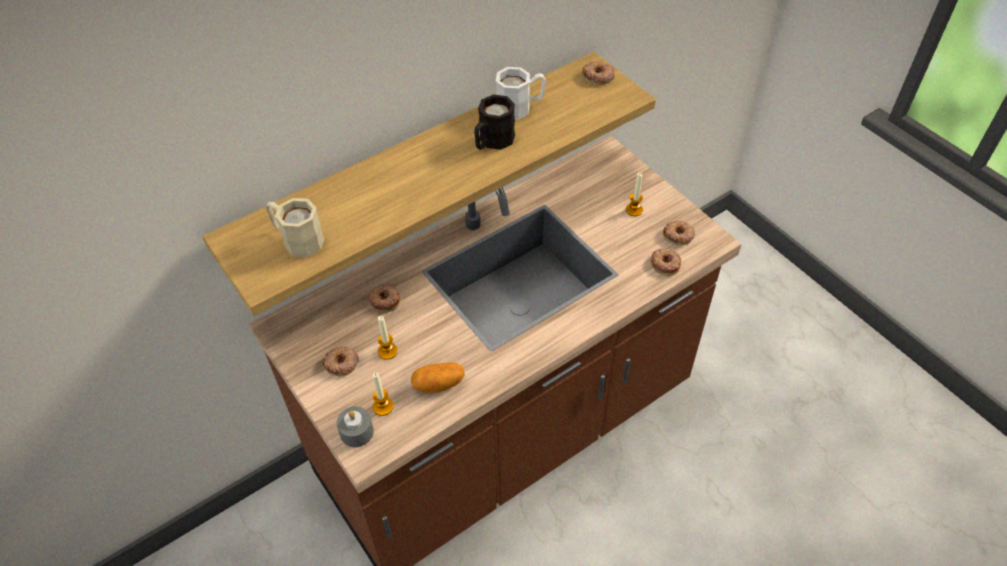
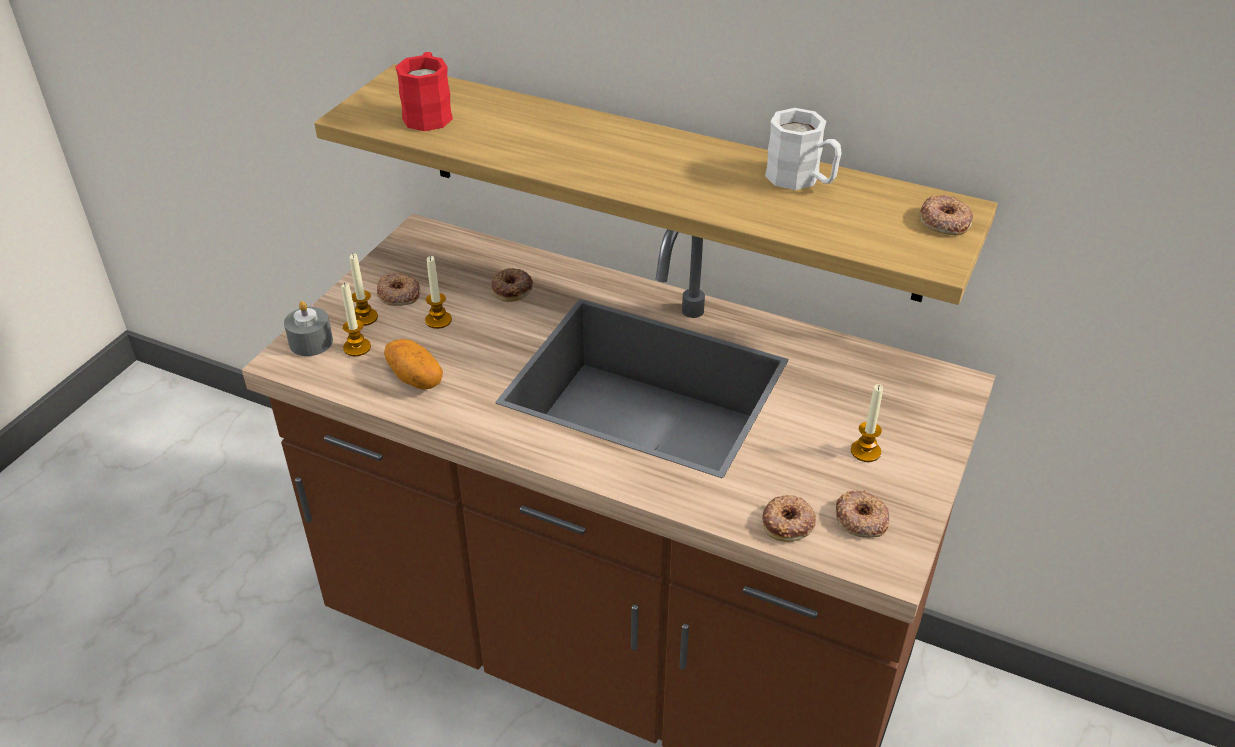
camera: 60 degrees right, 10 degrees down
(297, 239) = (429, 113): beige mug -> red mug
(352, 392) = (364, 317): none -> candle
(492, 142) = (711, 180): black mug -> none

